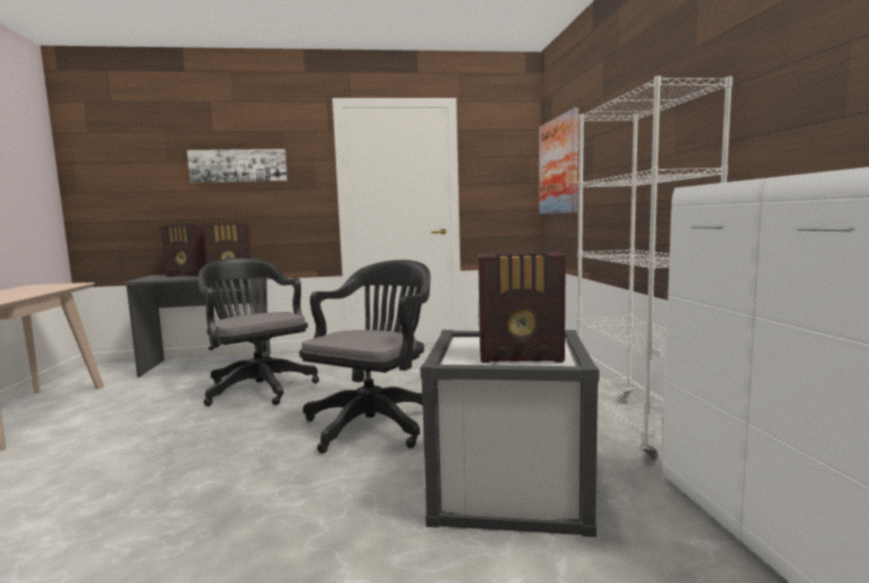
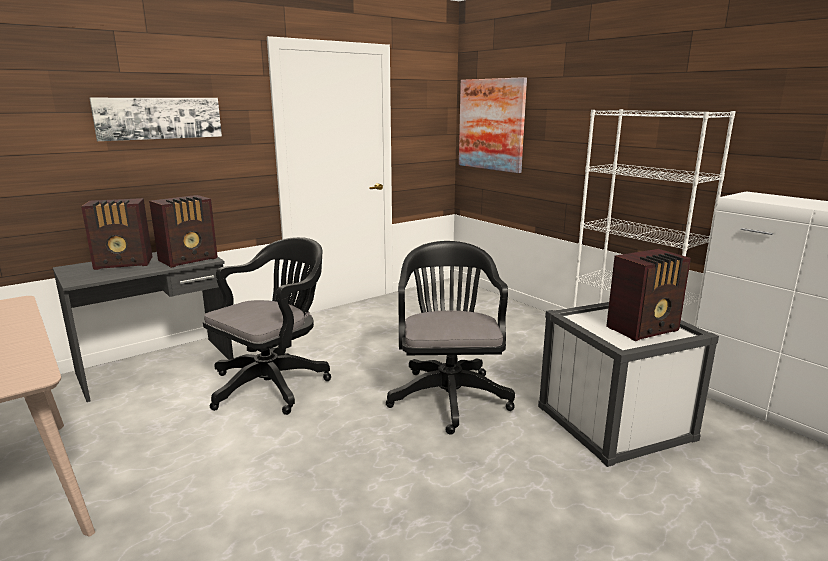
camera: 30 degrees left, 10 degrees up
(258, 388) = (274, 384): black office chair -> black office chair turned 105 degrees clockwise

